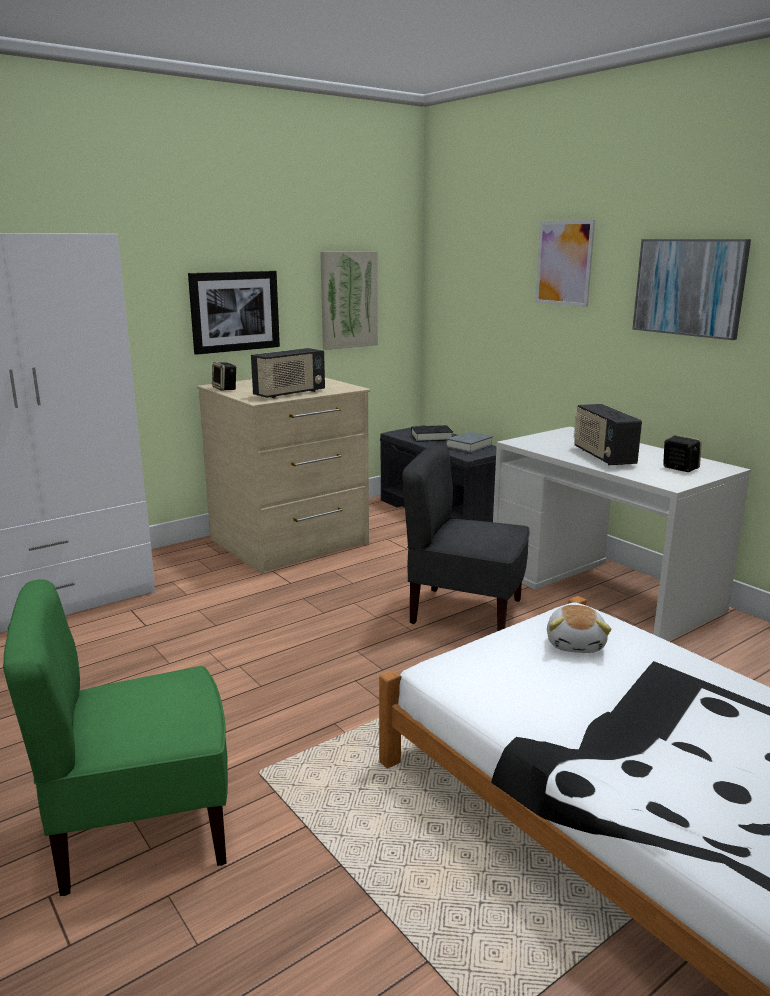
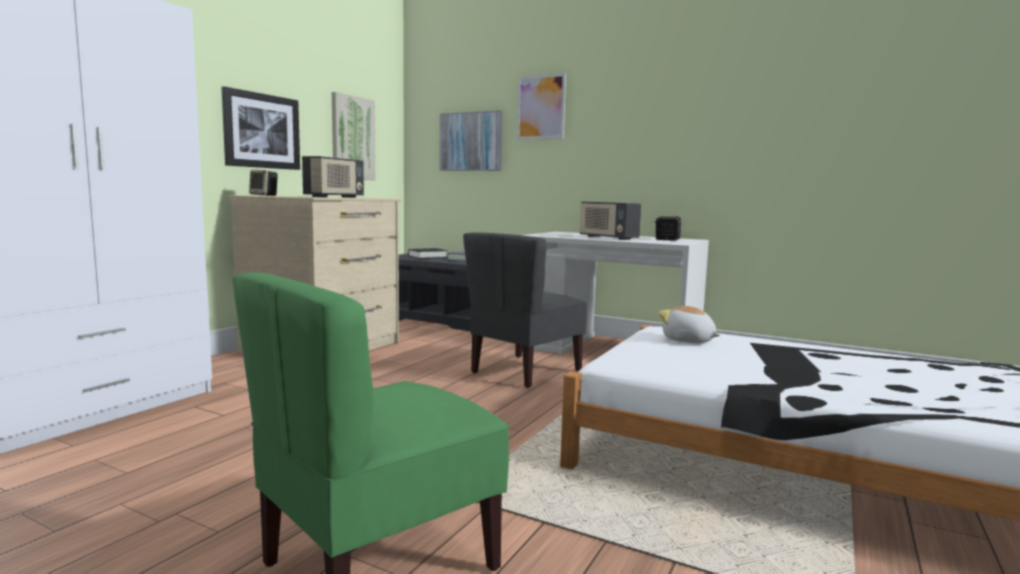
camera: 25 degrees left, 10 degrees down
(465, 613) = (524, 371): grey chair -> grey chair turned 45 degrees counterclockwise
(576, 644) = (688, 341): plush toy -> plush toy turned 150 degrees clockwise
(689, 287) = (647, 116): picture -> picture (471, 141)

